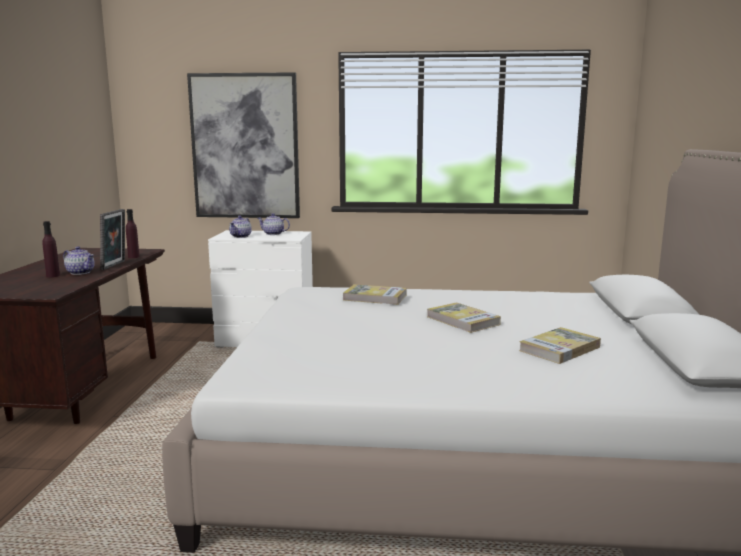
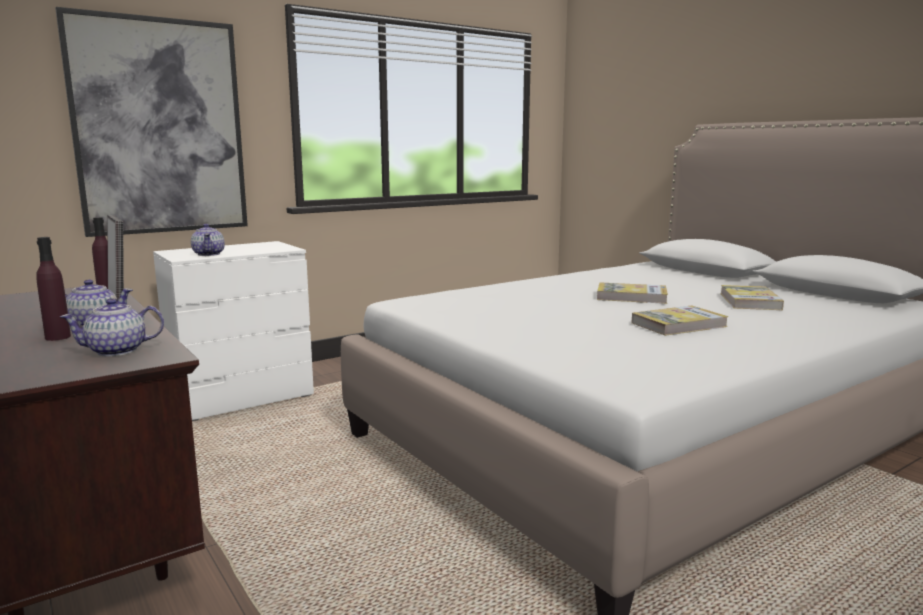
camera: 40 degrees left, 0 degrees up
(273, 234) = (242, 247): teapot -> teapot (117, 351)
(375, 297) = (507, 293): book -> book (678, 324)

